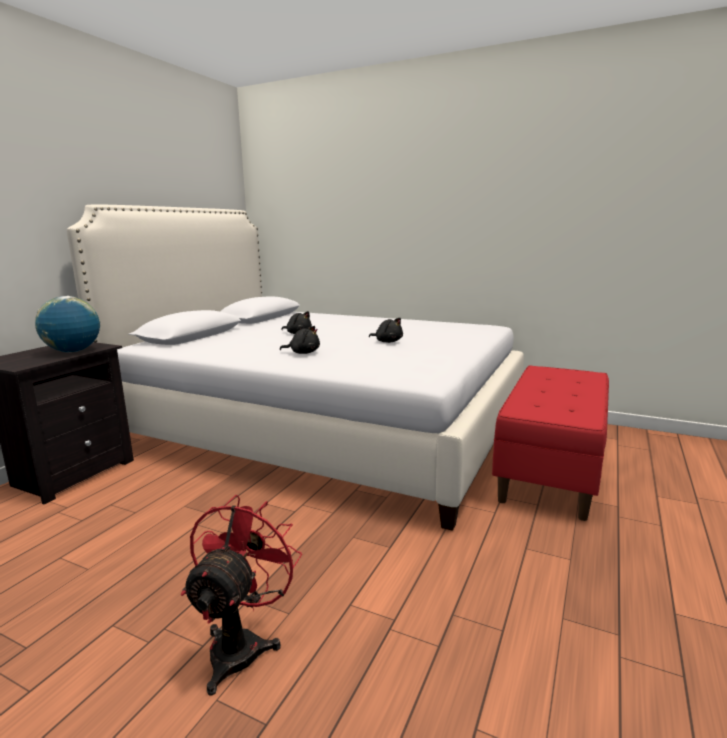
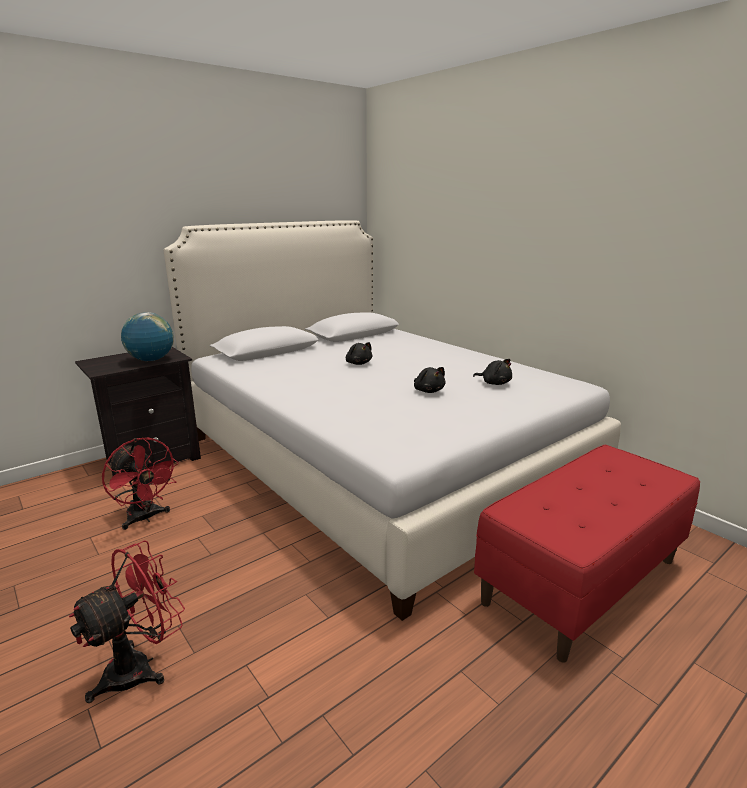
camera: 25 degrees right, 5 degrees up
(117, 524) = (145, 518): none -> red fan
(303, 353) = (329, 392): black plush toy -> black plush toy (494, 383)

